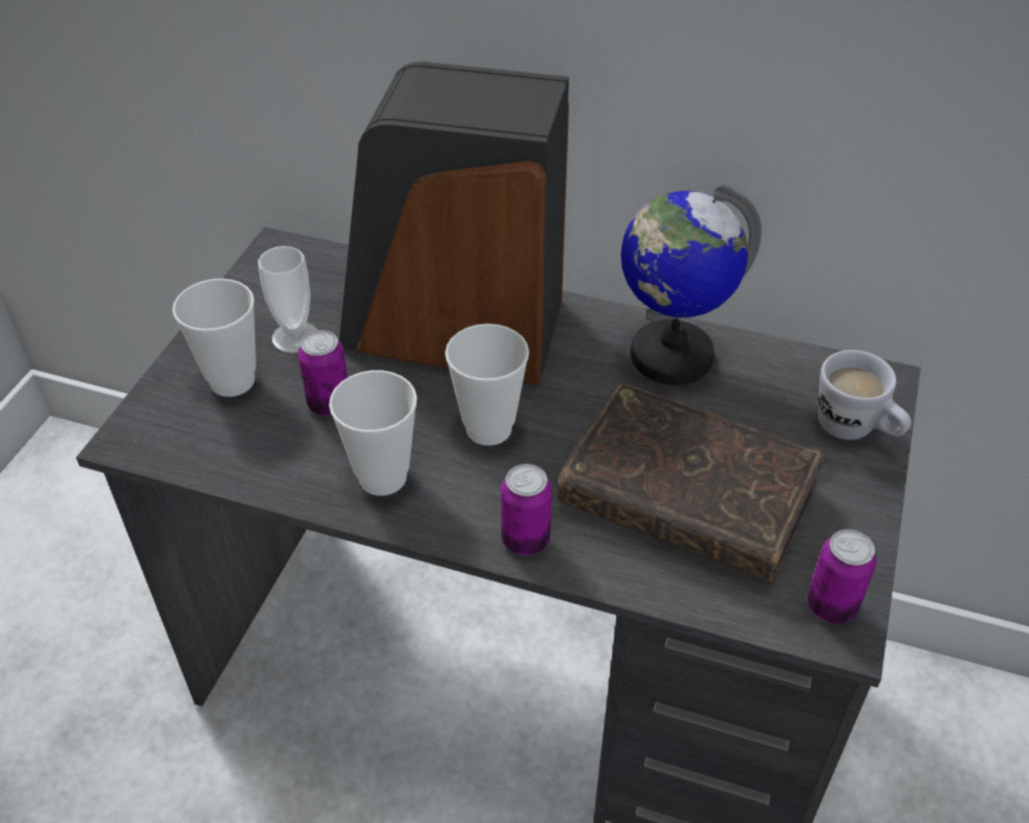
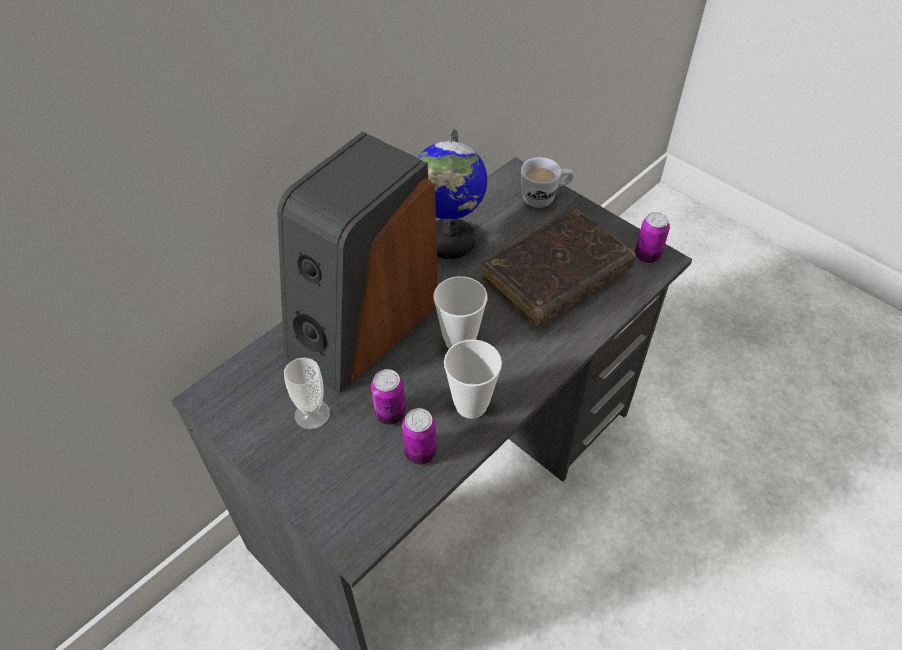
camera: 65 degrees left, 5 degrees up
(232, 381) = (333, 463): cup -> none
(525, 540) = (553, 354): can -> can (420, 452)

